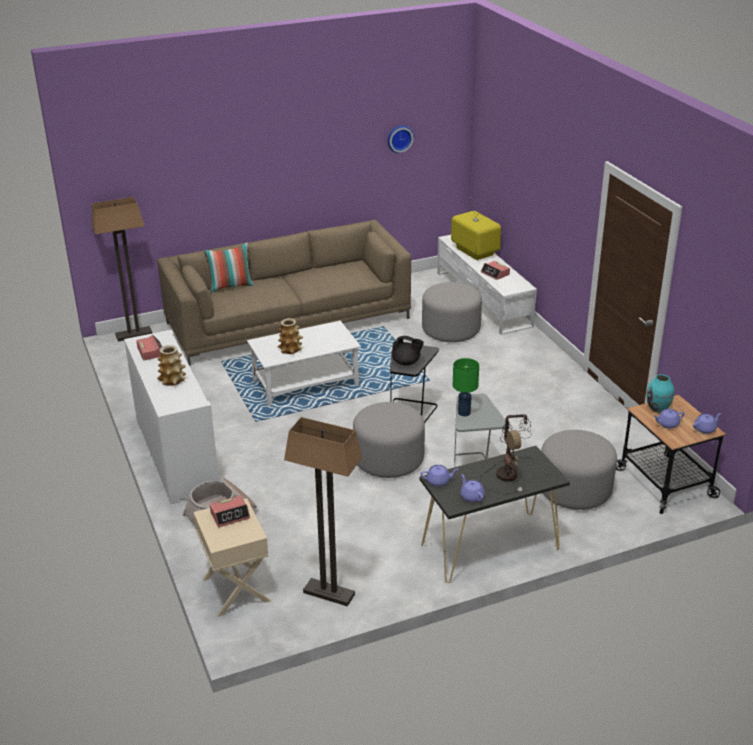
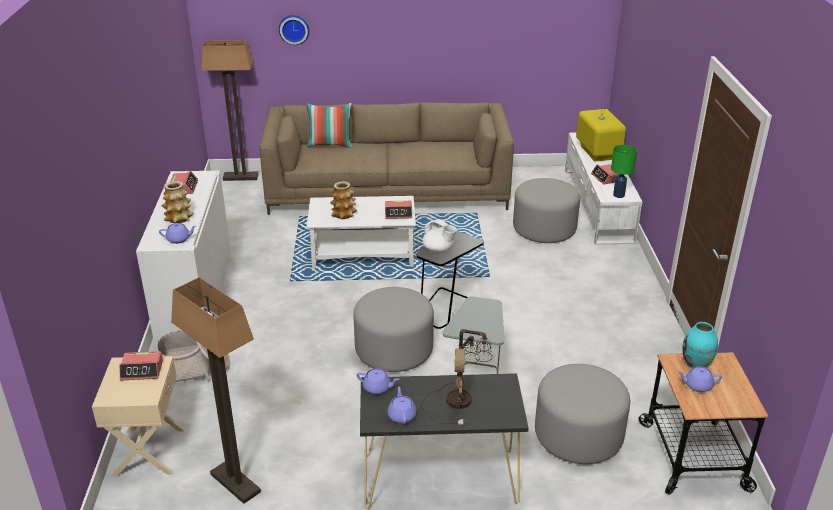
camera: 20 degrees right, 0 degrees up
(339, 339) = (398, 213): none -> alarm clock
(399, 138) = (535, 20): wall clock -> wall clock (294, 29)
(406, 362) = (439, 249): black teapot -> white teapot
(464, 412) = (463, 316): green table lamp -> green table lamp (618, 195)
(705, 429) = (744, 403): purple teapot -> purple teapot (179, 239)

